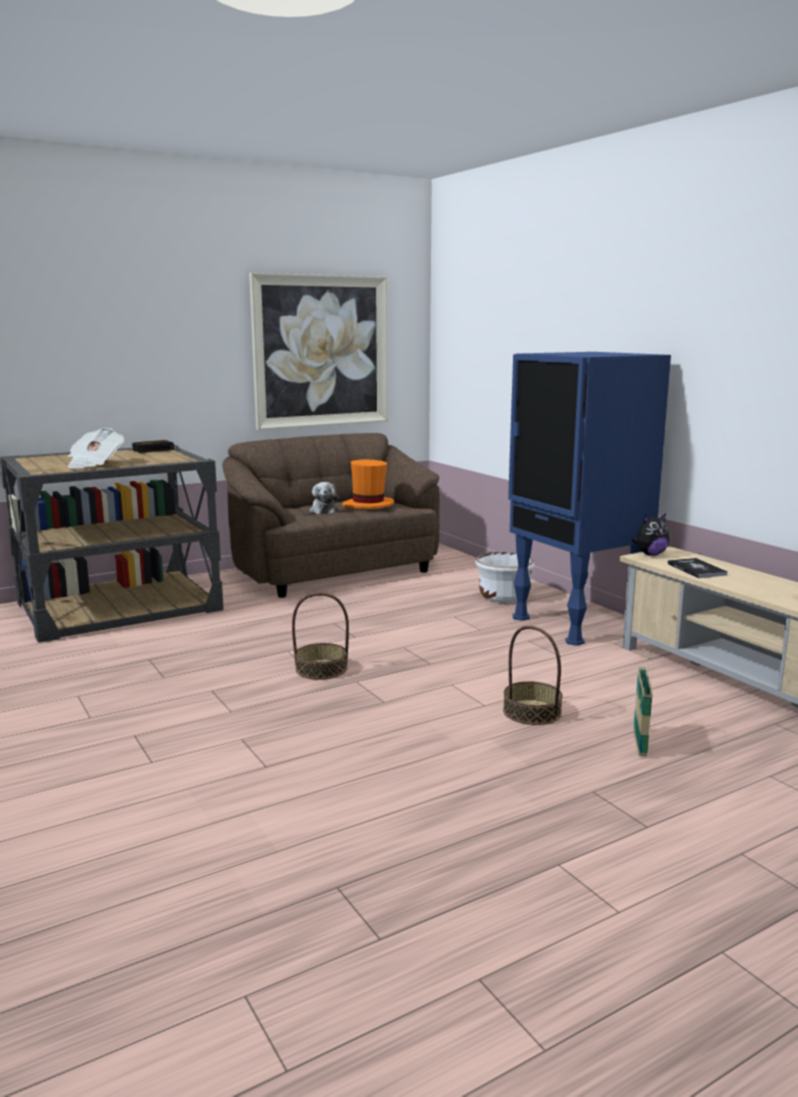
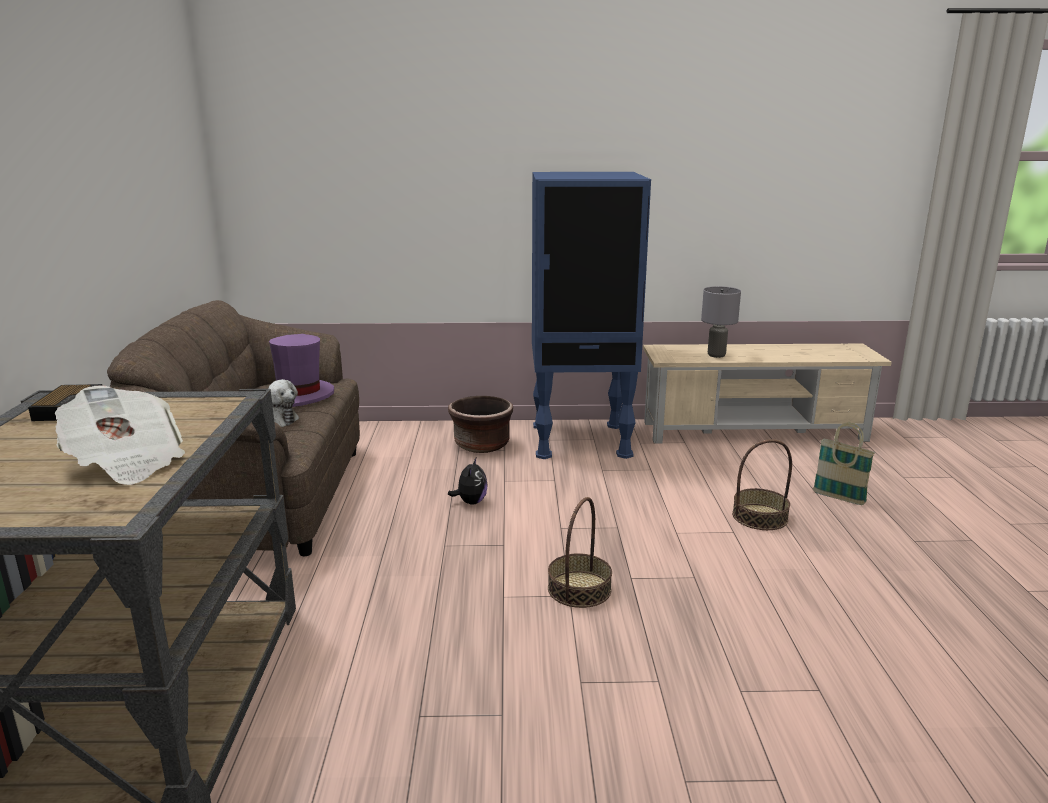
camera: 60 degrees left, 5 degrees up
(321, 351) = (142, 193): picture -> none
(368, 505) = (299, 396): orange hat -> purple hat
(503, 597) = (481, 445): white planter -> brown planter
(650, 554) = (661, 354): plush toy -> plush toy (470, 502)
(696, 569) = (715, 355): book -> grey table lamp

